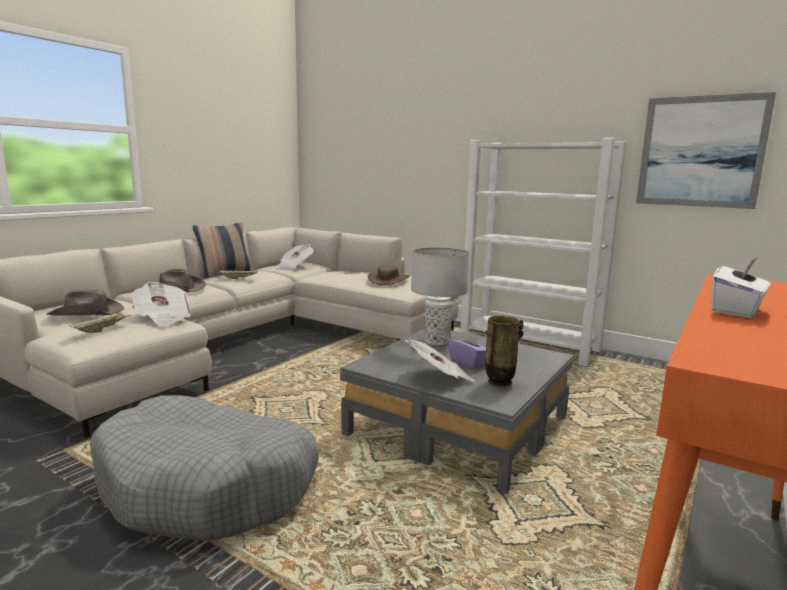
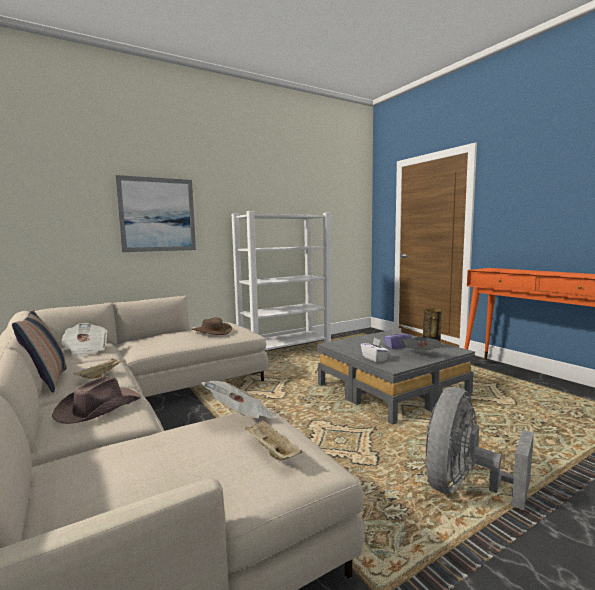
camera: 65 degrees left, 5 degrees down
(87, 313) = (166, 467): brown hat -> none
(208, 486) = (464, 488): grey dog bed -> grey fan
(437, 341) = (352, 346): white table lamp -> none
(701, 152) = (336, 221): picture -> picture (157, 214)
(736, 310) = (543, 273): white tissue box -> white tissue box (374, 358)

